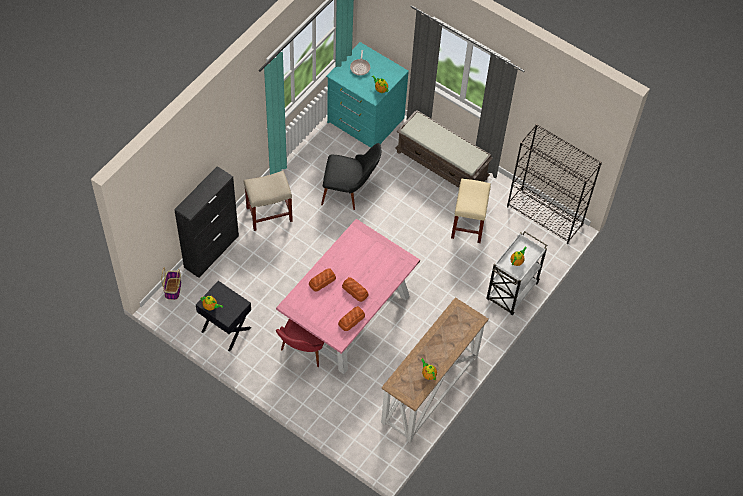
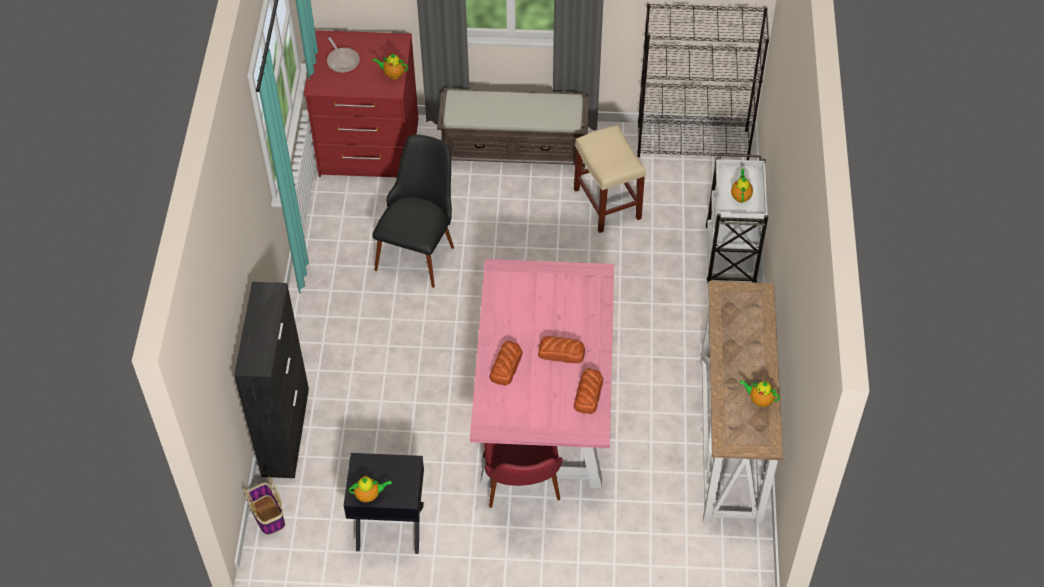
camera: 30 degrees left, 5 degrees down
(268, 214) = (329, 337): beige stool -> none
(349, 192) = (419, 248): black chair -> black chair turned 45 degrees counterclockwise
(365, 121) = (368, 148): turquoise dresser -> red dresser

